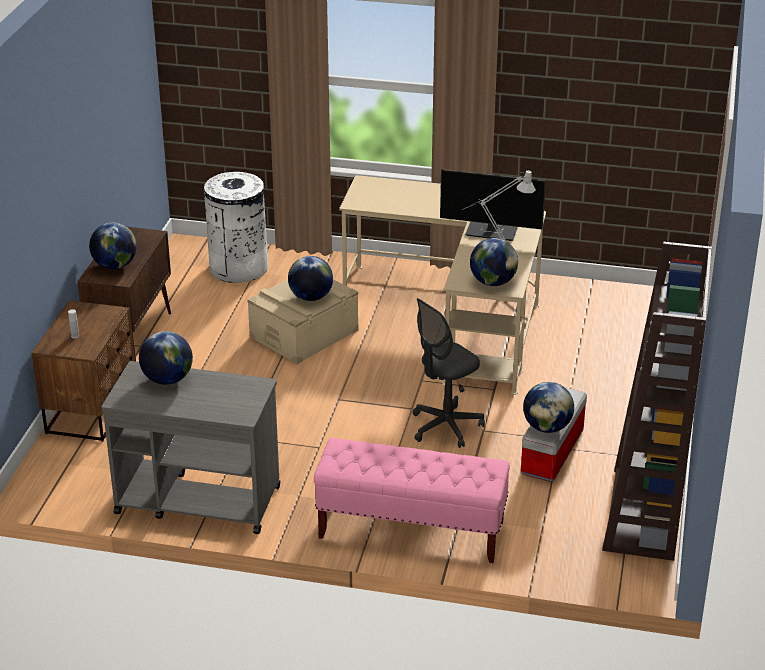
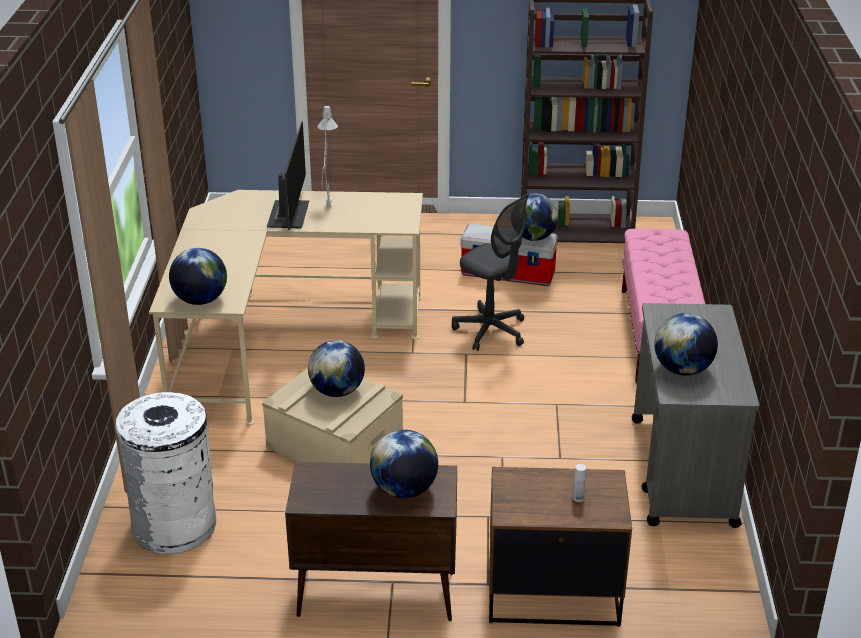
camera: 100 degrees left, 0 degrees up
(493, 282) = (397, 208): globe -> globe (200, 300)

